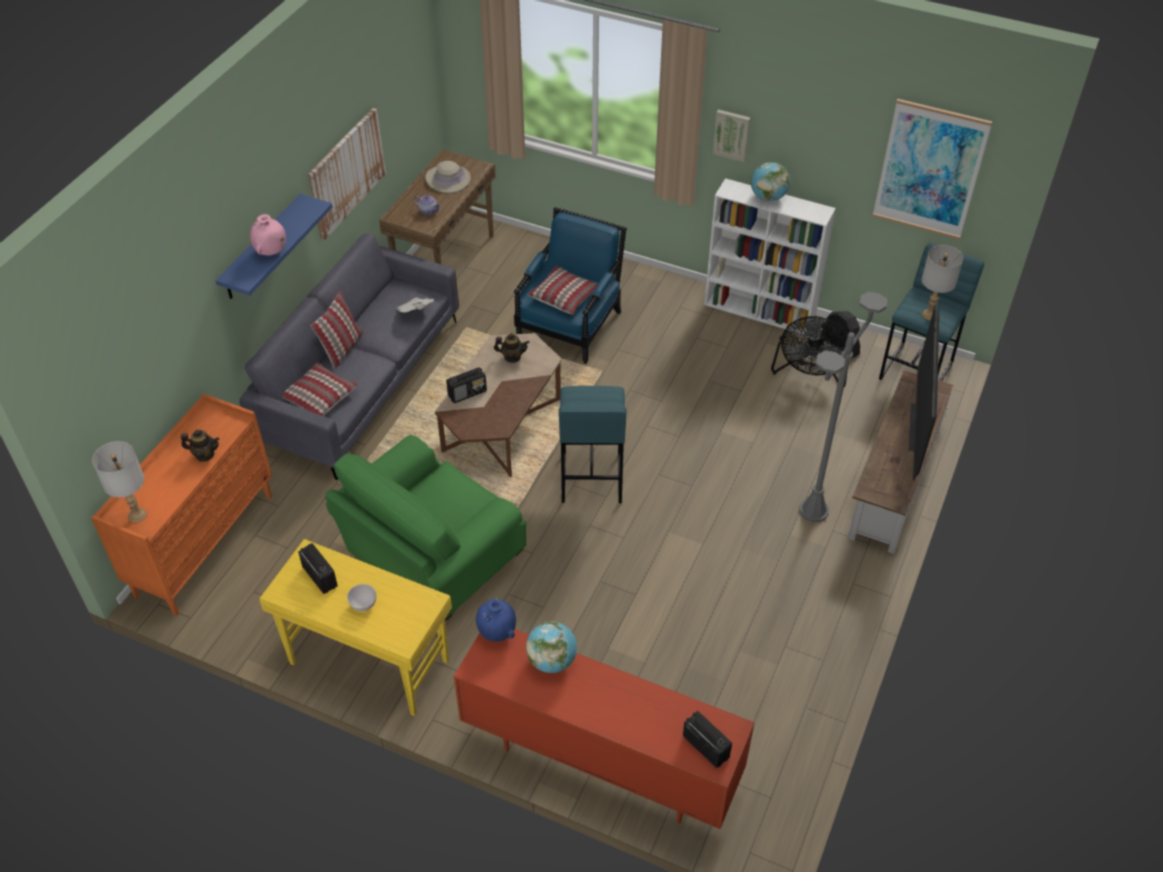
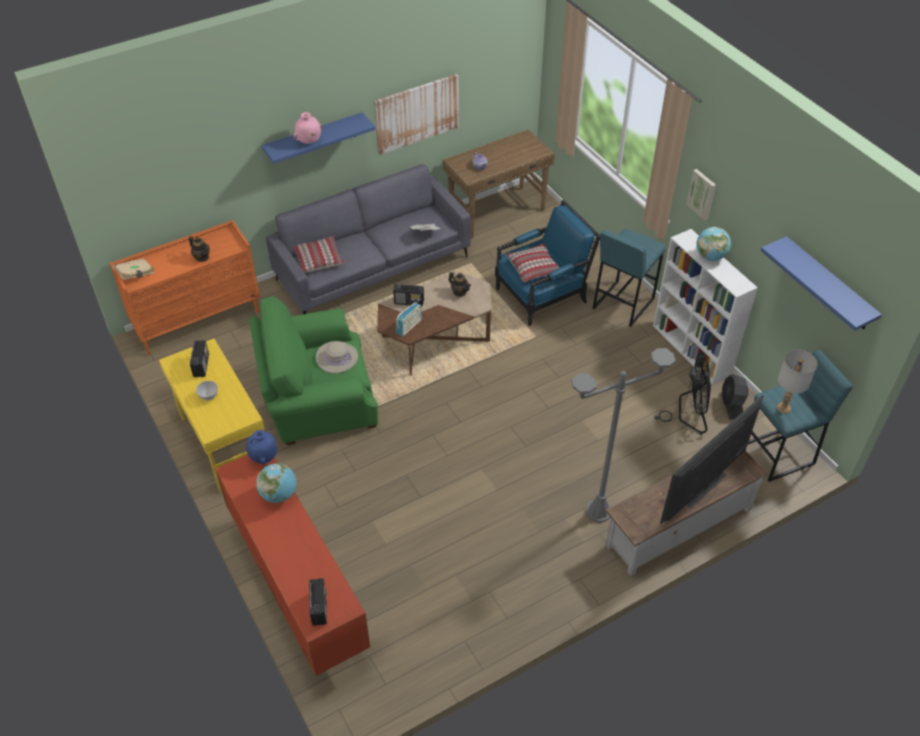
camera: 35 degrees right, 0 degrees up
(137, 515) = (136, 274): grey table lamp -> beige book
(342, 349) = (359, 236): pillow -> none
(448, 179) = (512, 151): beige hat -> beige hat (337, 357)
(492, 419) = (409, 326): none -> radio
(591, 479) = (462, 405): turquoise stool -> turquoise stool (622, 304)
(807, 371) = (688, 411): black fan -> black fan turned 135 degrees counterclockwise
(929, 170) = (828, 284): picture -> blue shelf

